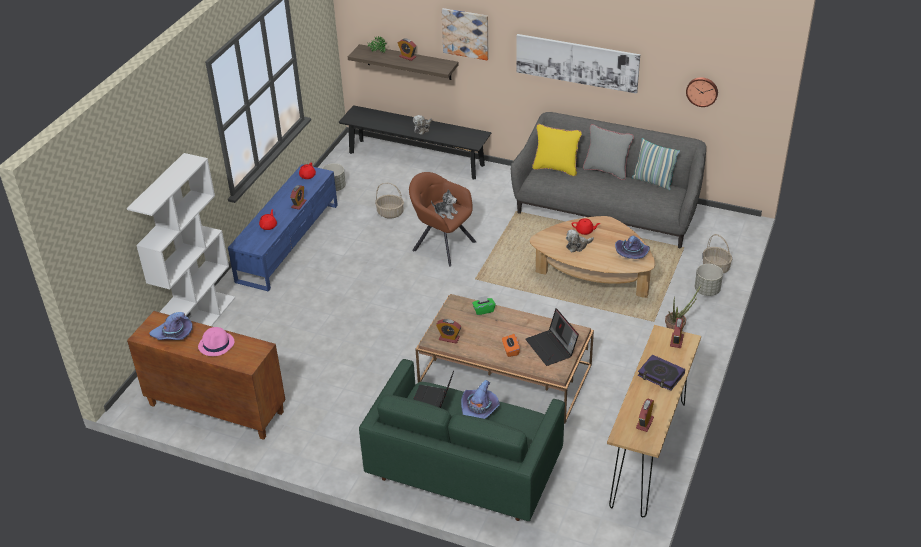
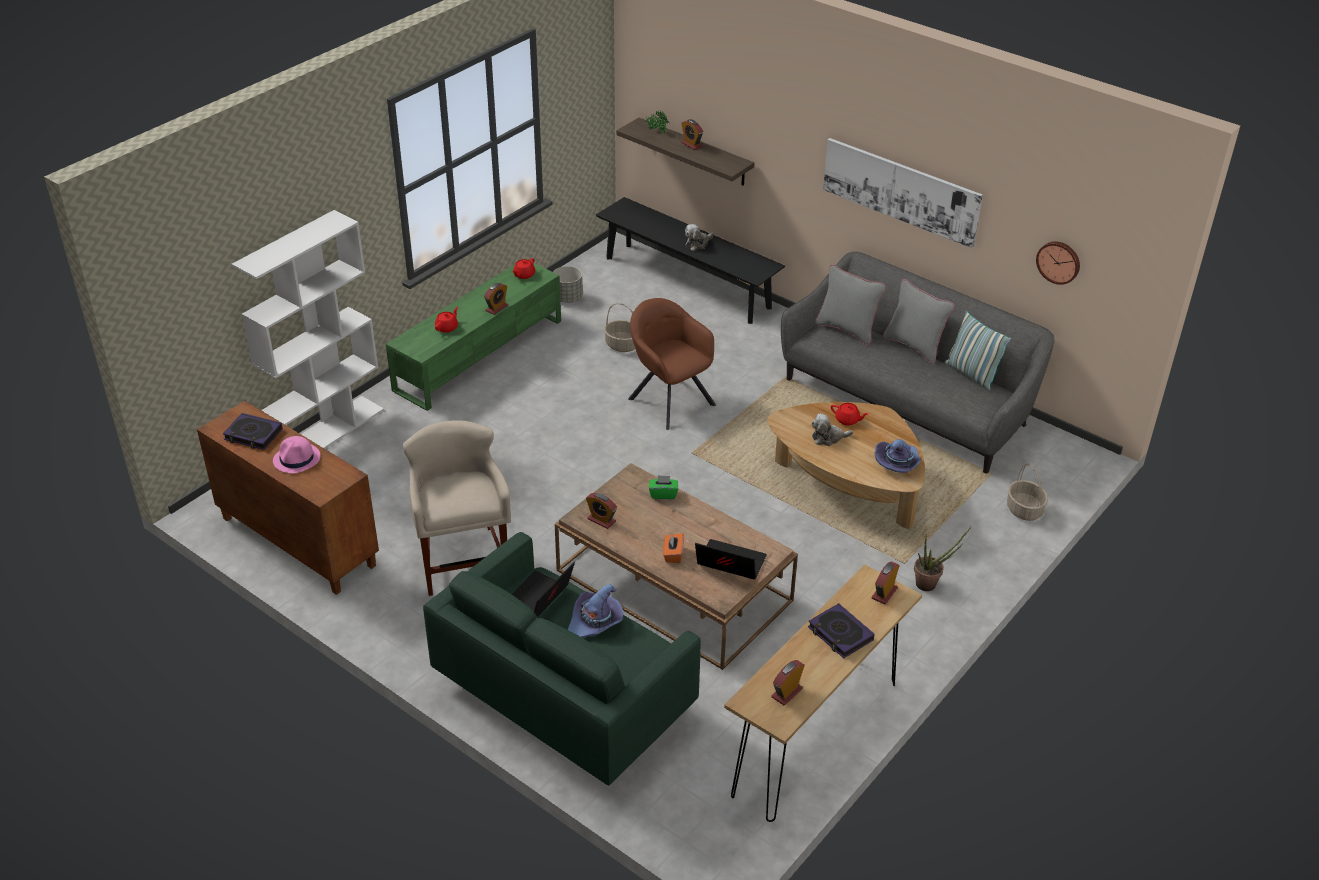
camera: 15 degrees right, 0 degrees up
(173, 334) = (253, 435): purple hat -> book
(288, 242) = (480, 354): blue tv stand -> green tv stand
(347, 393) = (463, 562): none -> beige stool
(445, 213) = (674, 358): plush toy -> none
(465, 33) = (766, 126): picture -> none
(552, 348) = (729, 564): laptop -> laptop turned 120 degrees clockwise
(556, 168) = (847, 329): yellow pillow -> grey pillow
(707, 290) = (997, 538): grey planter -> none

